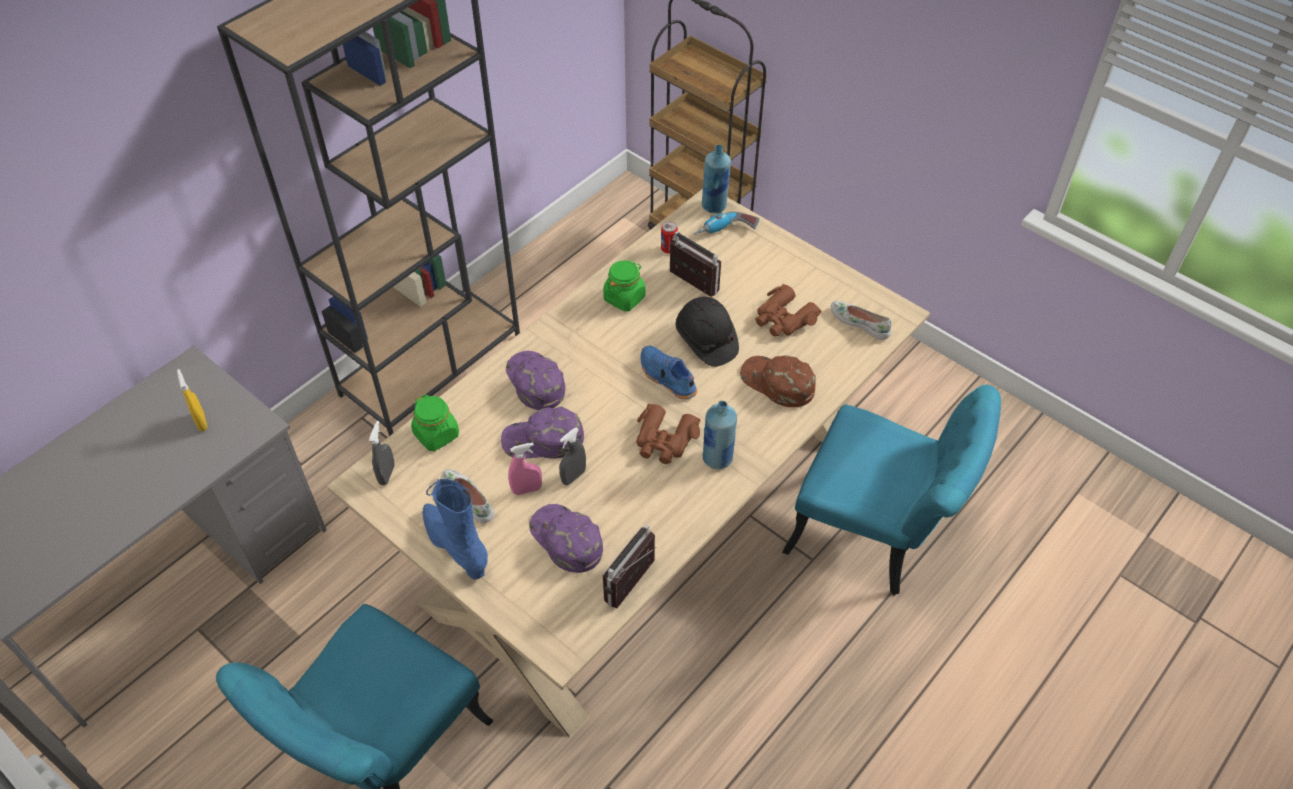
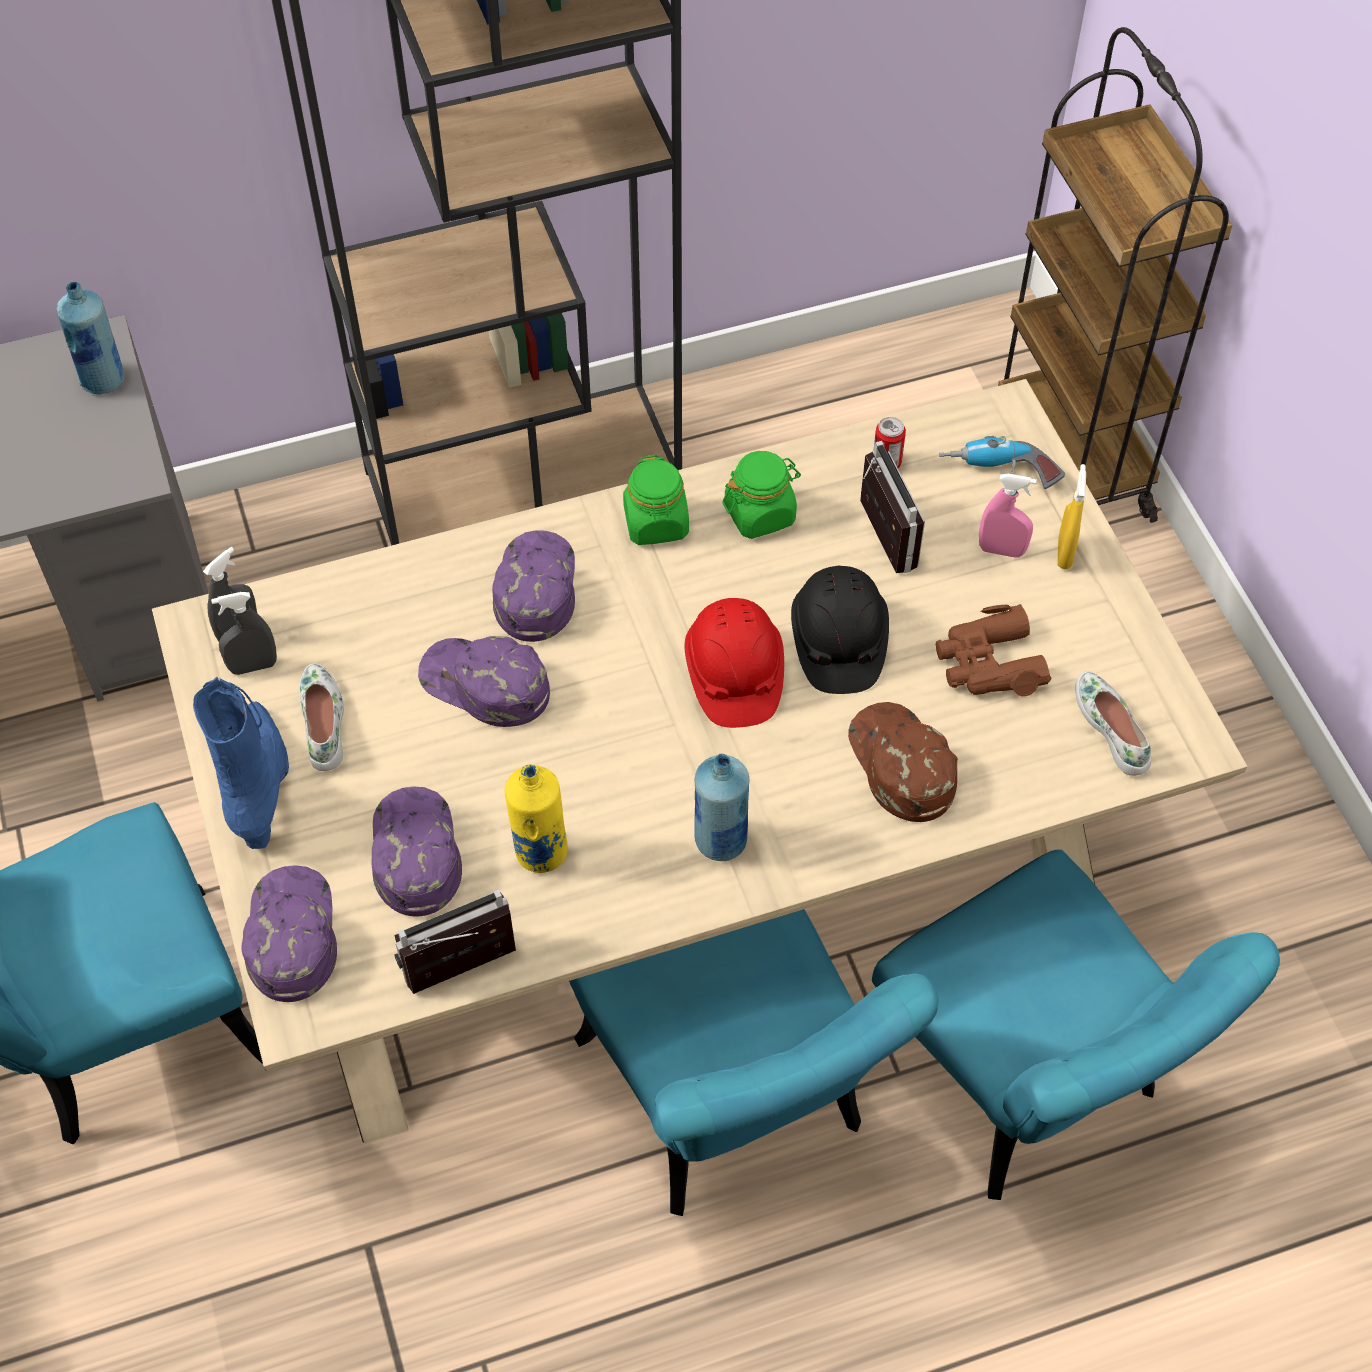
camera: 30 degrees right, 5 degrees up
(201, 422) = (64, 435): yellow spray bottle -> yellow spray bottle (1064, 553)
(437, 435) = (344, 604): green jar -> green jar (656, 523)
(527, 489) = (411, 749): pink spray bottle -> pink spray bottle (1001, 550)
(528, 613) = (290, 935): none -> purple cap
(573, 476) = (490, 763): grey spray bottle -> grey spray bottle (253, 666)
(631, 507) = (540, 852): none -> yellow bottle
(664, 440) = (661, 773): brown binoculars -> none
(666, 378) = (733, 675): blue shoe -> red hard hat
(714, 206) = (1012, 420): blue bottle -> blue bottle (103, 380)
(747, 617) = (735, 1108): none -> turquoise chair

